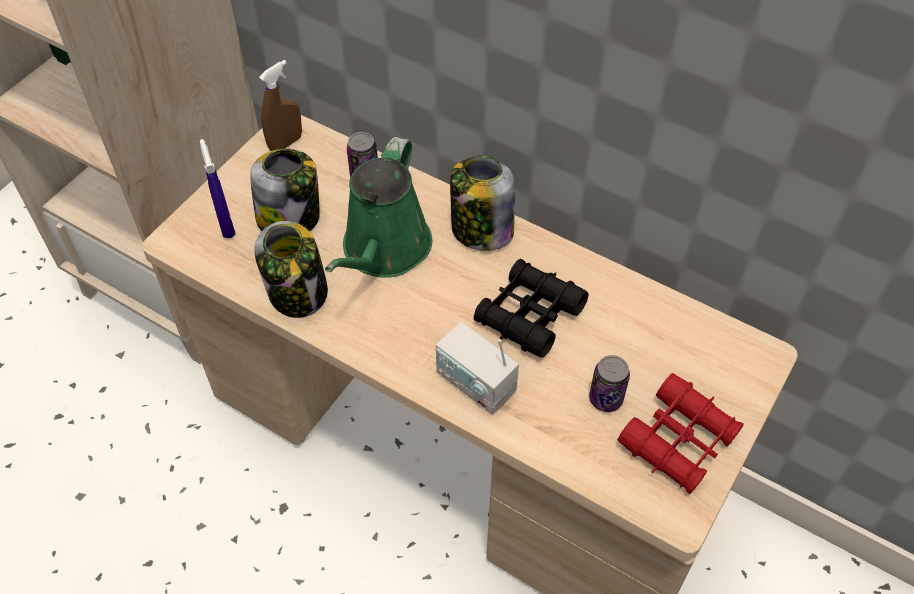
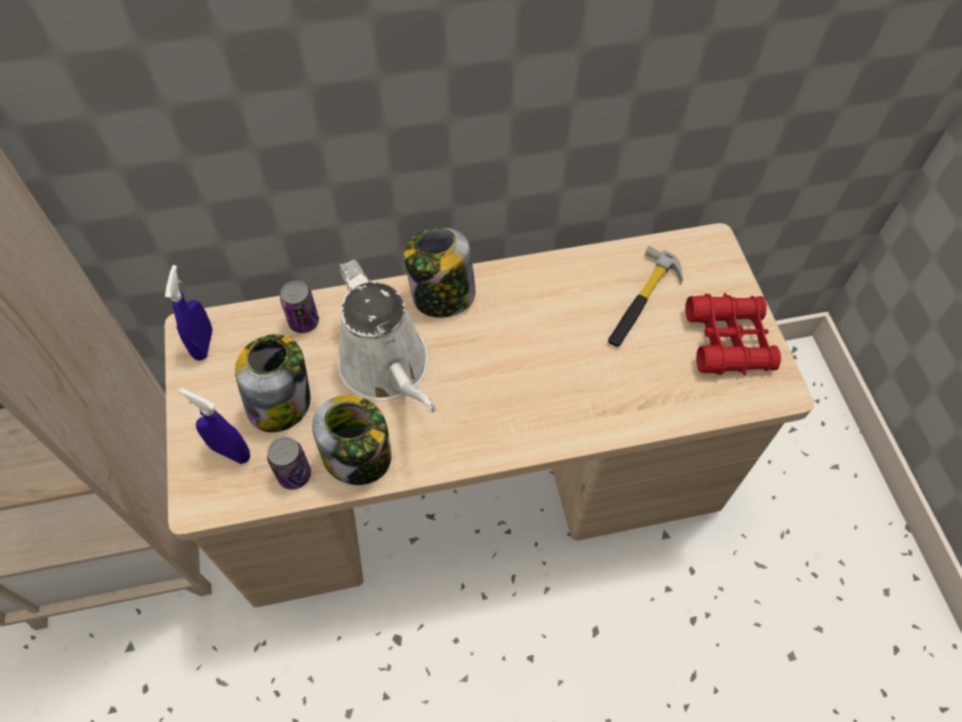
camera: 45 degrees left, 5 degrees up
(286, 143) = (203, 344): brown spray bottle -> blue spray bottle
(384, 251) = (388, 369): green watering can -> white watering can
(475, 384) = (566, 413): radio -> none
(529, 315) = (546, 333): black binoculars -> none
(606, 399) = (658, 350): can -> can (294, 475)
(638, 352) = (642, 301): none -> hammer

